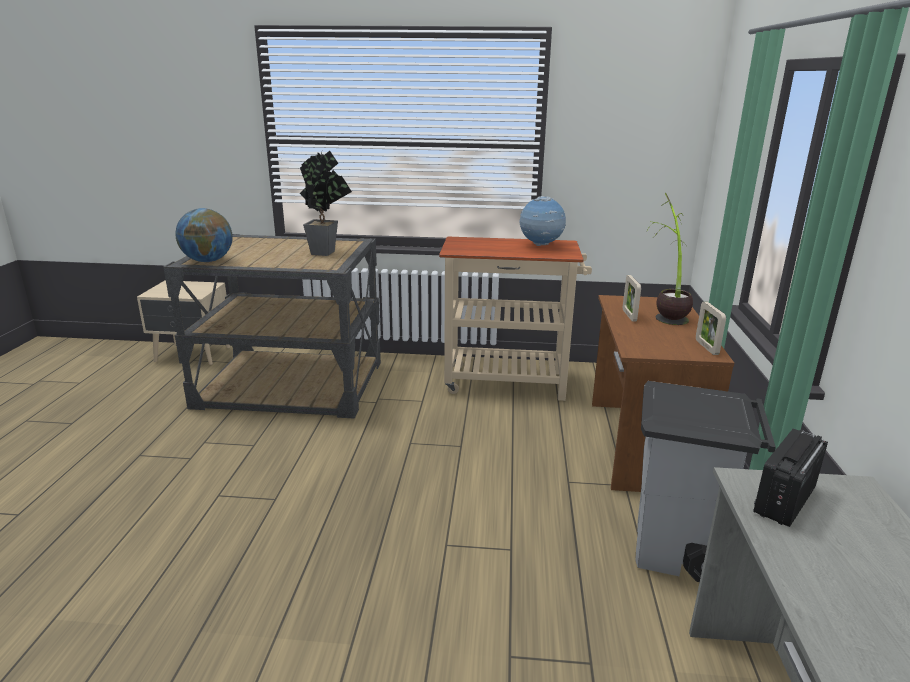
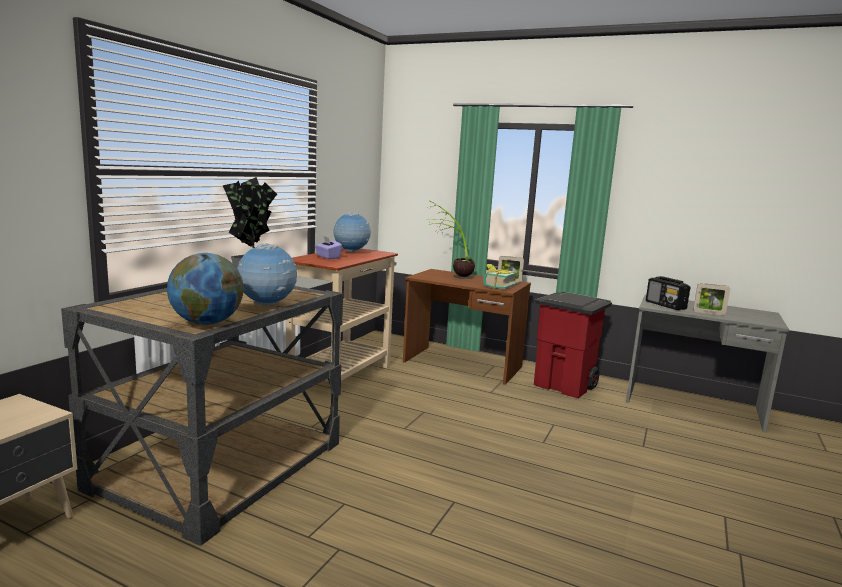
camera: 70 degrees left, 10 degrees down
(272, 263) = (267, 305): none -> globe
(489, 244) = (328, 257): none -> purple tissue box
(629, 315) = (450, 280): picture frame -> picture frame (709, 313)
(648, 343) = (496, 286): none -> book
(679, 550) = (565, 386): grey trash can -> red trash can

